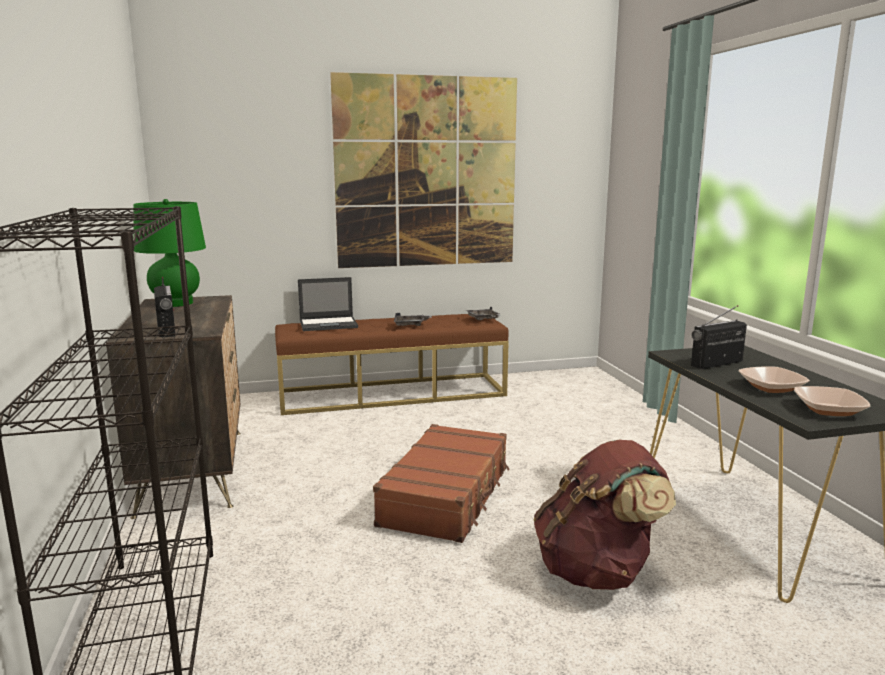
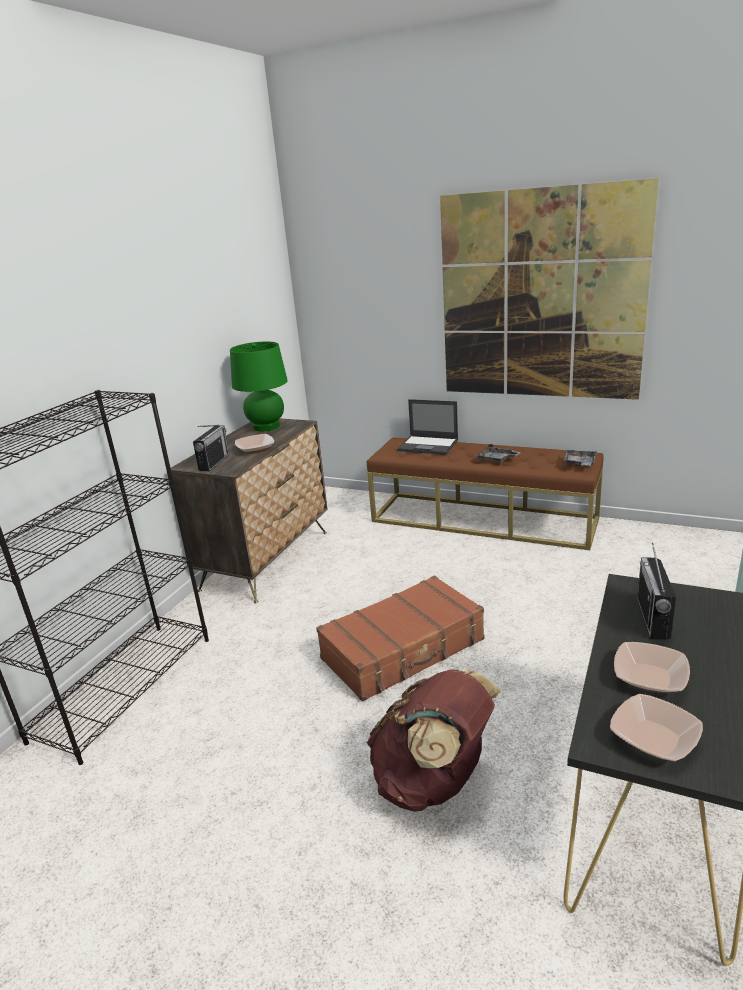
camera: 40 degrees right, 10 degrees up
(201, 317) = (255, 449): none -> bowl
(716, 364) = (652, 618): radio -> radio turned 90 degrees counterclockwise

